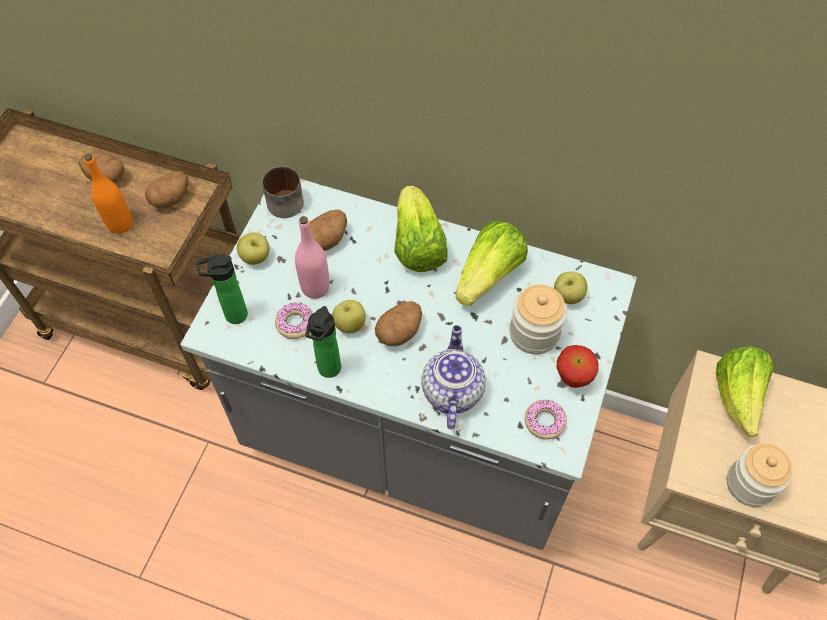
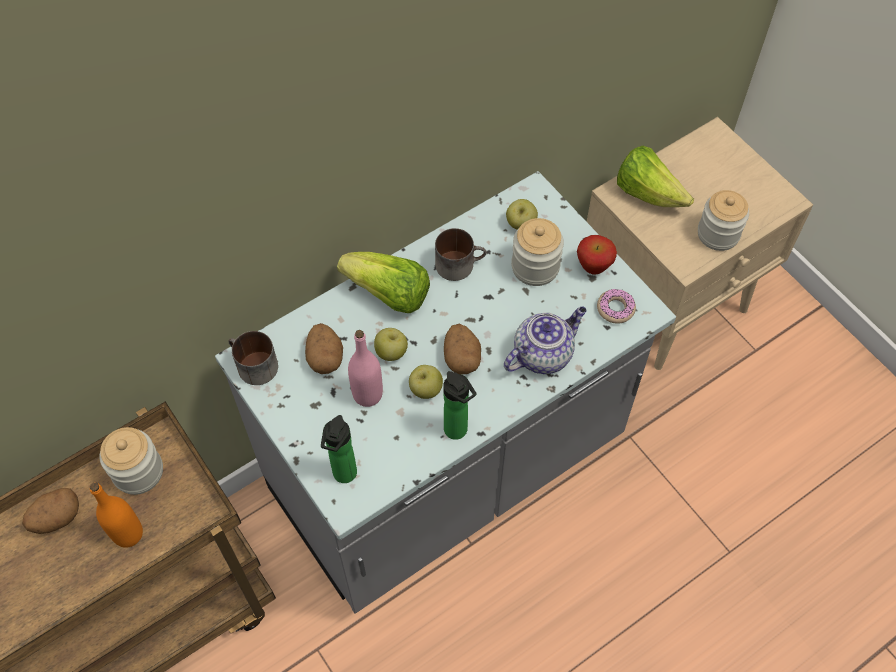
camera: 55 degrees left, 0 degrees up
(171, 198) = (138, 471): potato -> jar
(255, 257) = (296, 424): apple -> apple (391, 352)
(295, 323) = (392, 430): donut -> none
(451, 390) = (543, 353): teapot -> teapot turned 105 degrees clockwise
(489, 276) = (459, 263): lettuce -> mug

